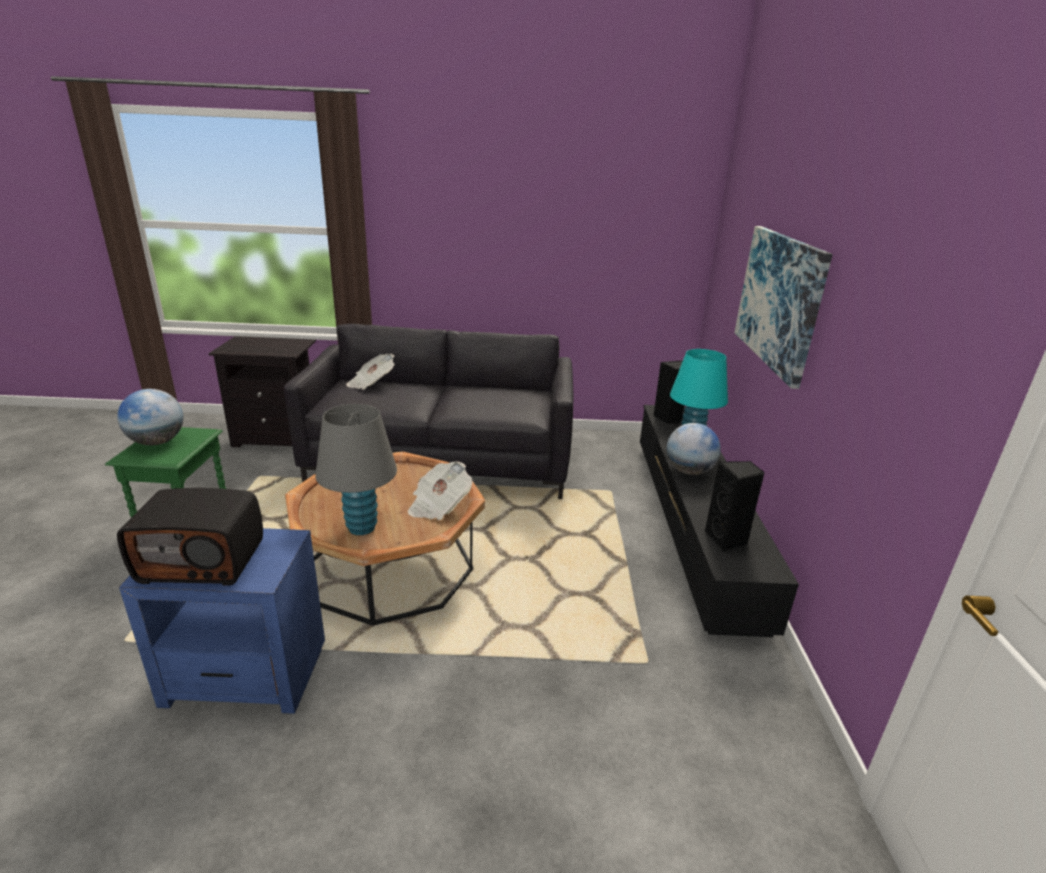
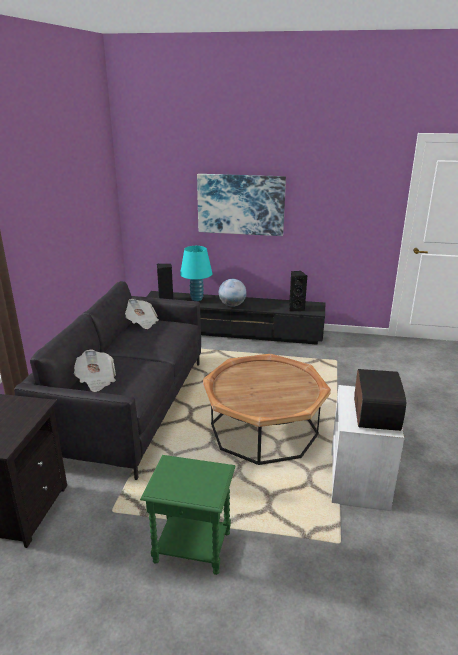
camera: 80 degrees left, 0 degrees up
(157, 442) = (185, 486): globe -> none
(247, 673) = (359, 478): blue side table -> white side table
(361, 527) = (295, 394): grey table lamp -> none
(439, 506) = (271, 370): newspaper -> newspaper (141, 322)

